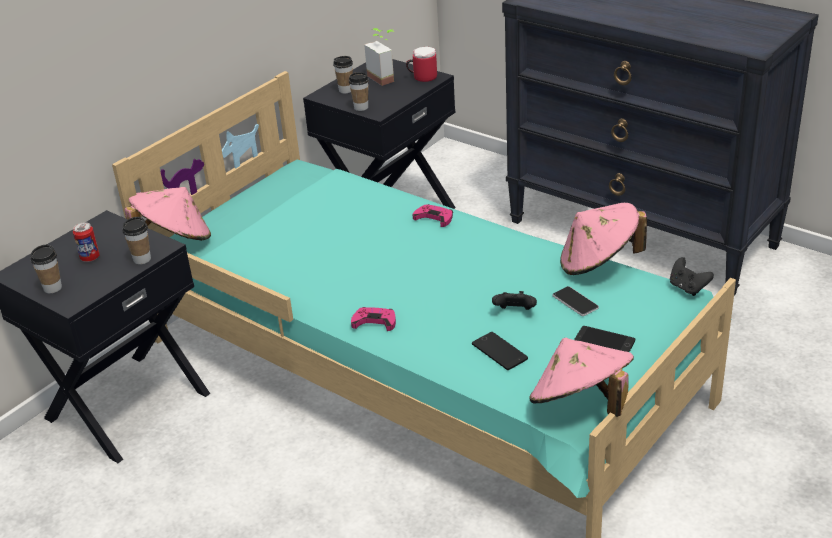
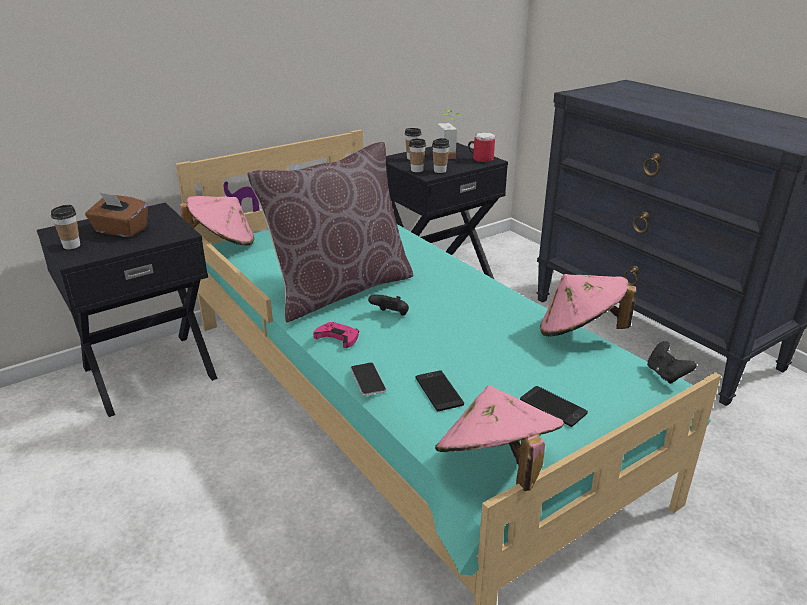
camera: 15 degrees right, 5 degrees down
(90, 258) = (120, 231): can -> brown tissue box
(142, 259) = (158, 239): cup -> cup (440, 171)
(344, 269) = (340, 289): none -> brown pillow
(434, 218) = (443, 266): pink game controller -> none
(515, 312) = (474, 358): black game controller -> black game controller (390, 315)
(575, 302) = (539, 362): phone -> phone (368, 380)

